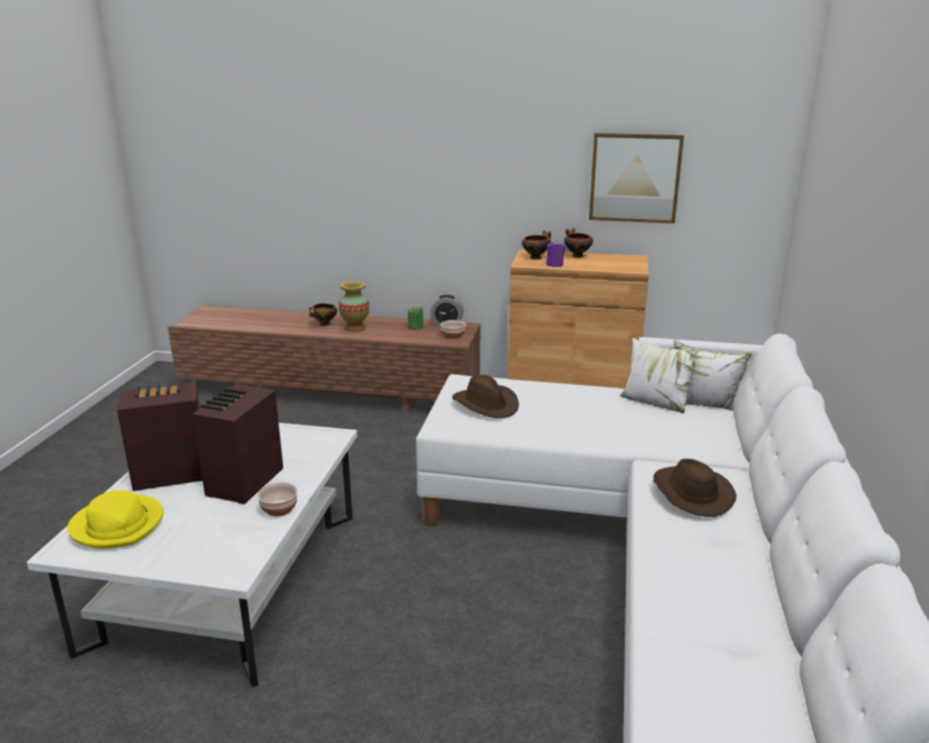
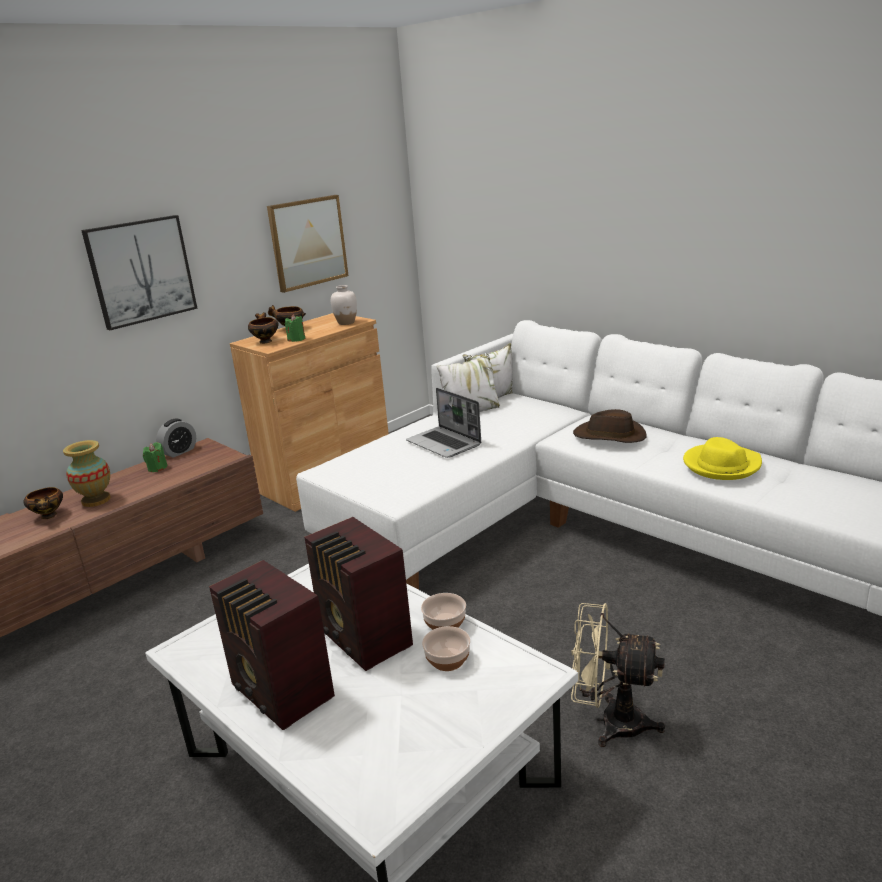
camera: 55 degrees left, 0 degrees up
(118, 525) = (364, 752): yellow hat -> yellow hat (721, 465)
(169, 474) = (282, 693): radio -> radio turned 60 degrees counterclockwise
(347, 694) = (610, 722): none -> beige fan
(453, 335) = (211, 455): bowl -> bowl (448, 660)
(456, 166) = (141, 271): none -> picture
(486, 404) = (387, 470): brown hat -> none
(554, 265) = (296, 339): purple candle -> green candle
(566, 412) = (445, 443): none -> laptop
(622, 267) = (346, 322): none -> white vase

